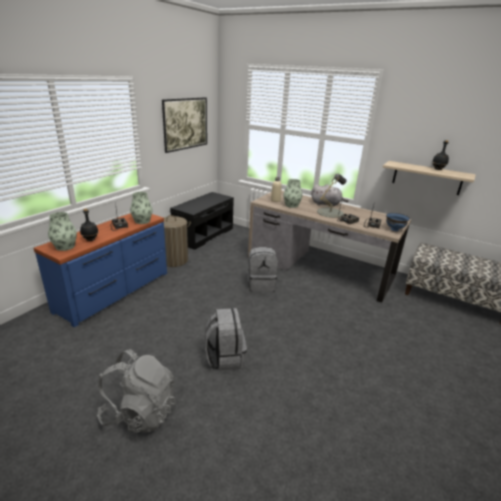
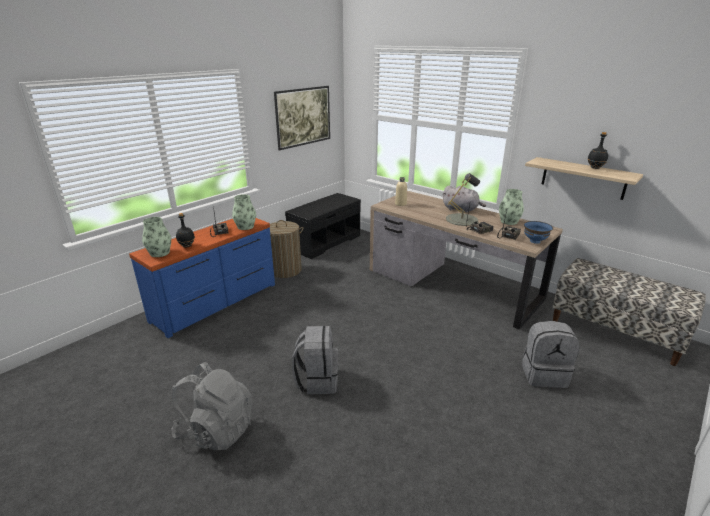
camera: 10 degrees right, 0 degrees up
(261, 284) = (377, 302): grey backpack -> grey backpack (544, 374)
(291, 205) = (417, 210): vase -> vase (509, 221)

